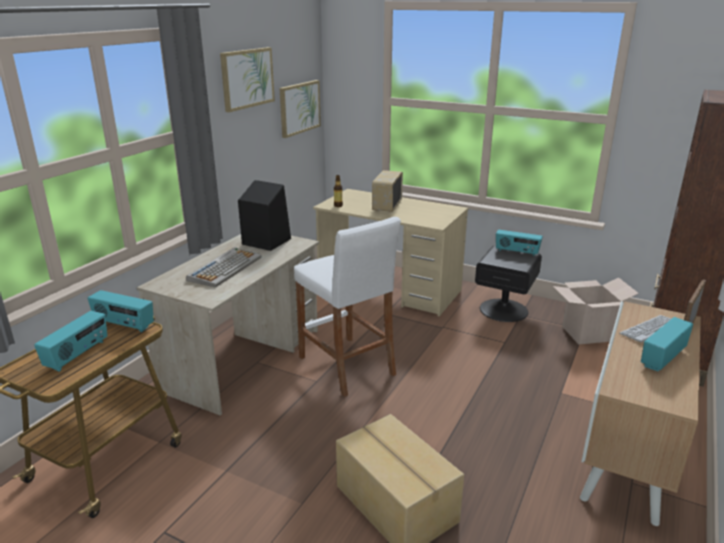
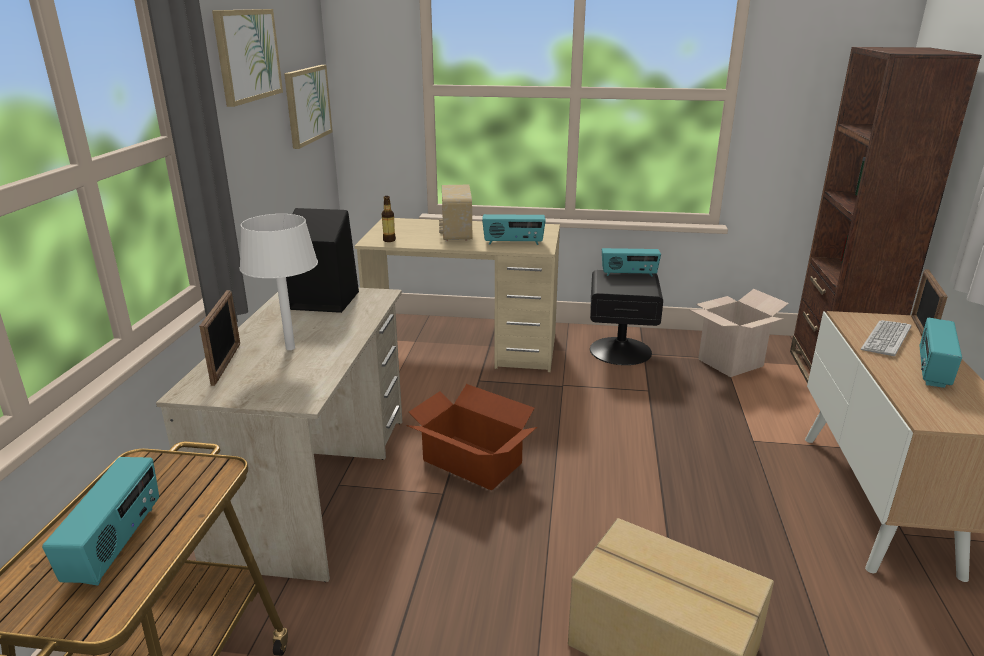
camera: 20 degrees left, 0 degrees up
(123, 325) = (172, 470): radio -> radio (513, 243)
(185, 272) = (226, 364): none -> picture frame
(225, 268) = (290, 348): keyboard -> white table lamp
(347, 366) = (472, 462): white stool -> cardboard box

